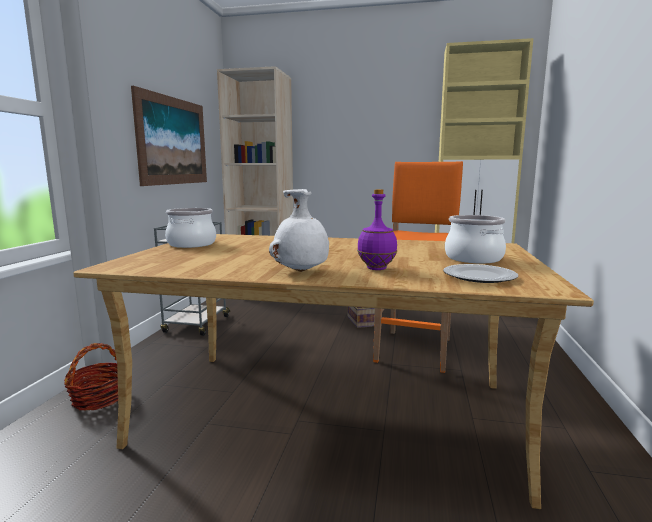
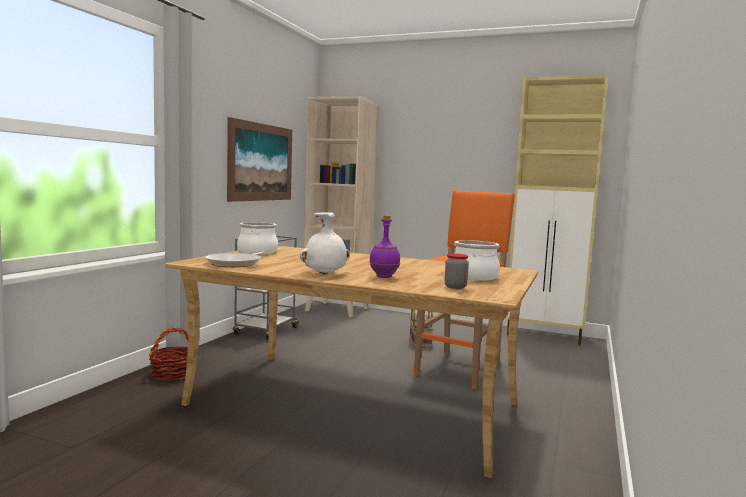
camera: 10 degrees right, 5 degrees down
(173, 264) = (235, 263): none -> frying pan
(479, 276) = (455, 287): plate -> jar

